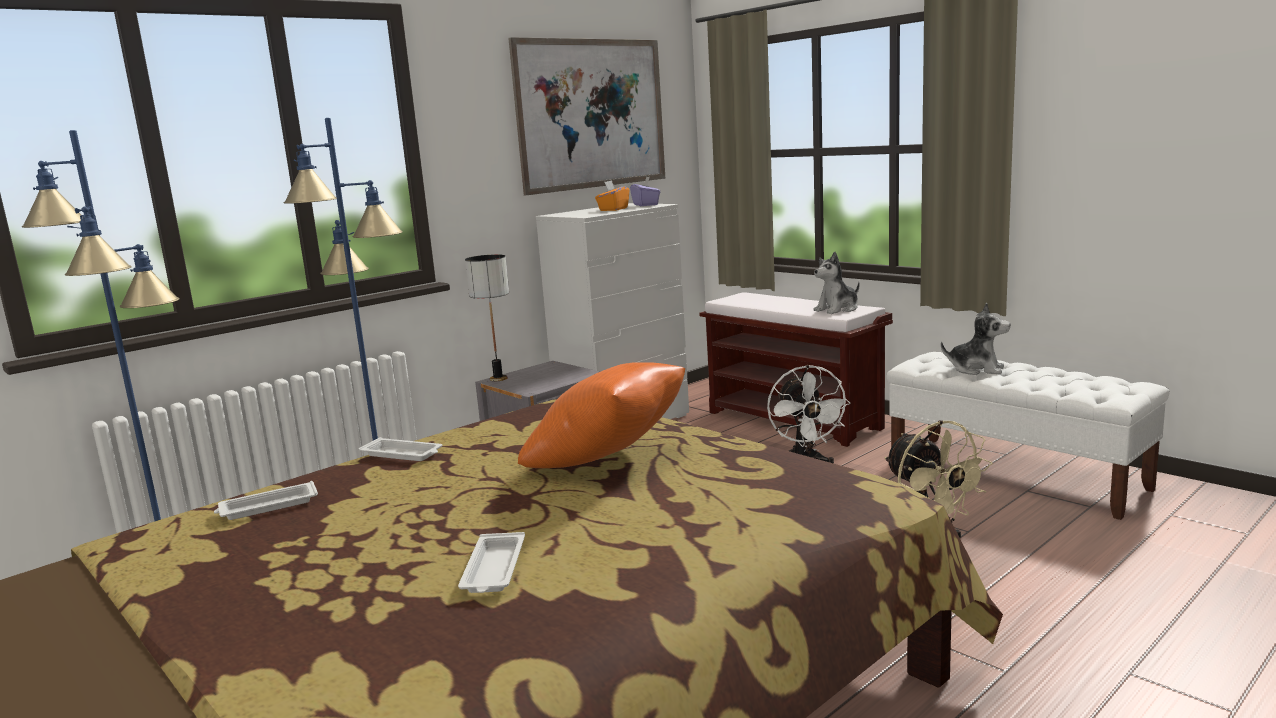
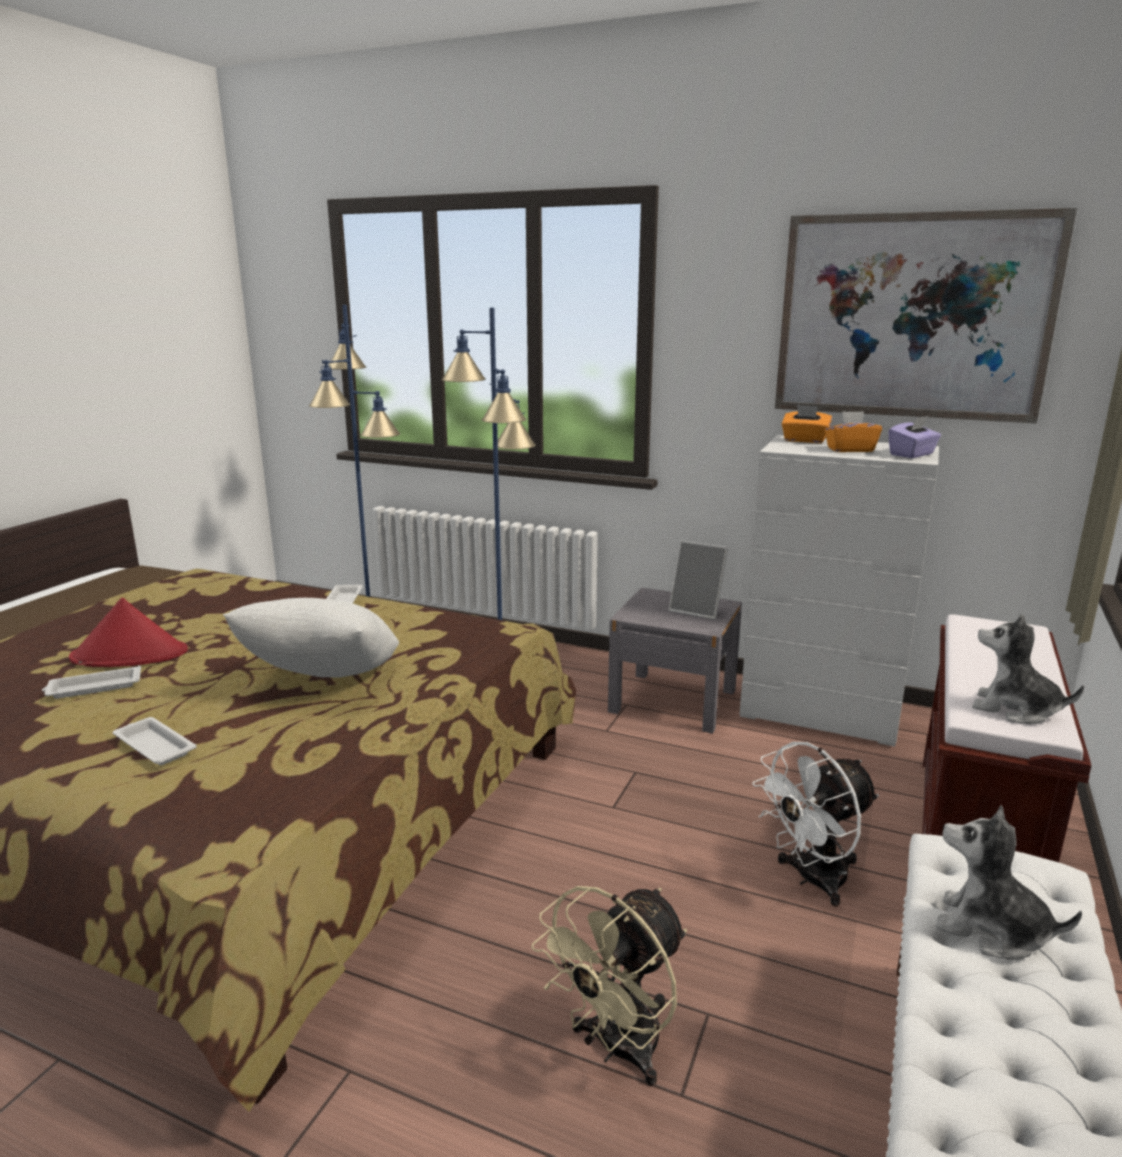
camera: 65 degrees right, 5 degrees up
(267, 507) = (236, 593): white tray -> white tray (154, 746)
(410, 556) = (130, 655): none -> red hat
(498, 378) = (656, 594): table lamp -> none
(551, 372) = (697, 610): none -> picture frame
(568, 213) = (804, 440): none -> orange tissue box
(609, 461) = (323, 682): orange pillow -> white pillow
(976, 369) = (990, 930): plush toy -> plush toy turned 120 degrees clockwise

